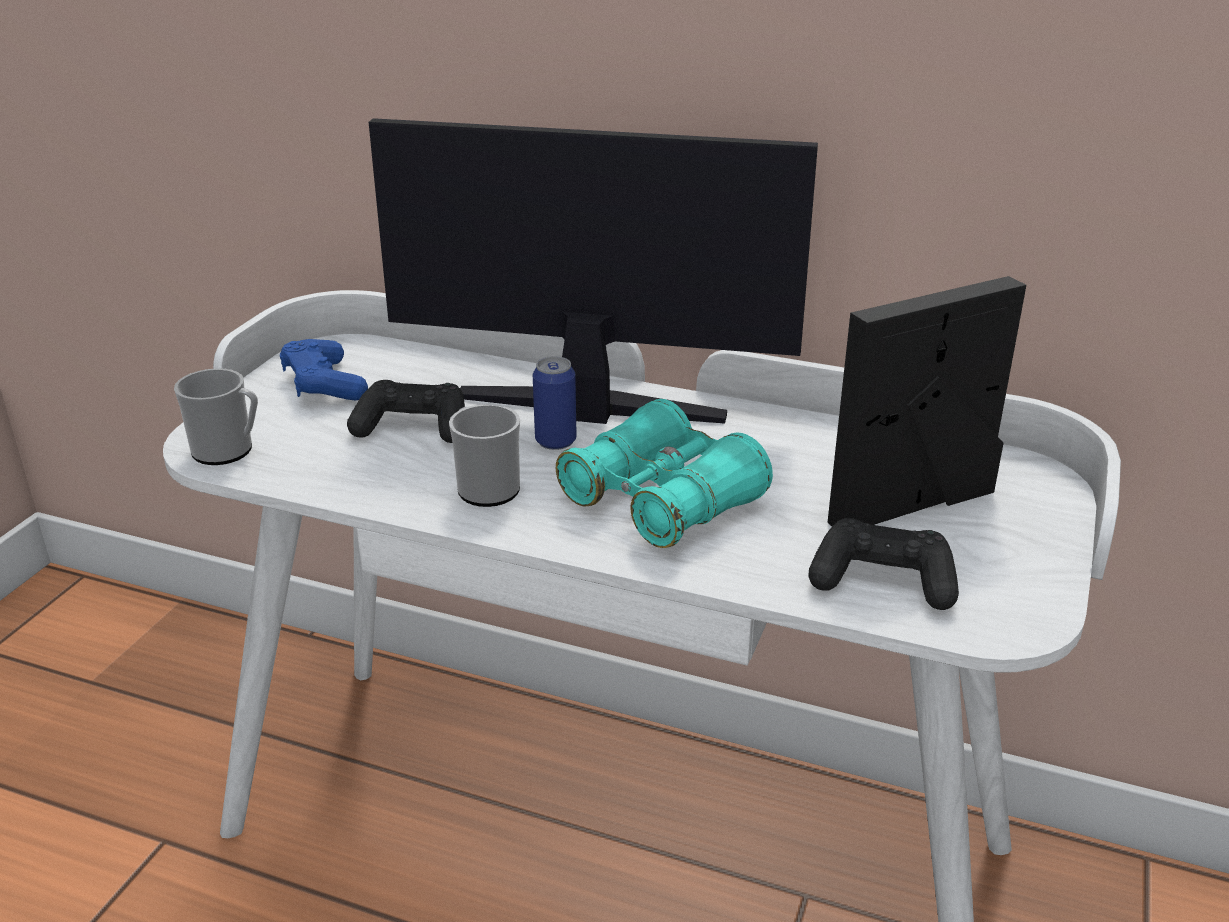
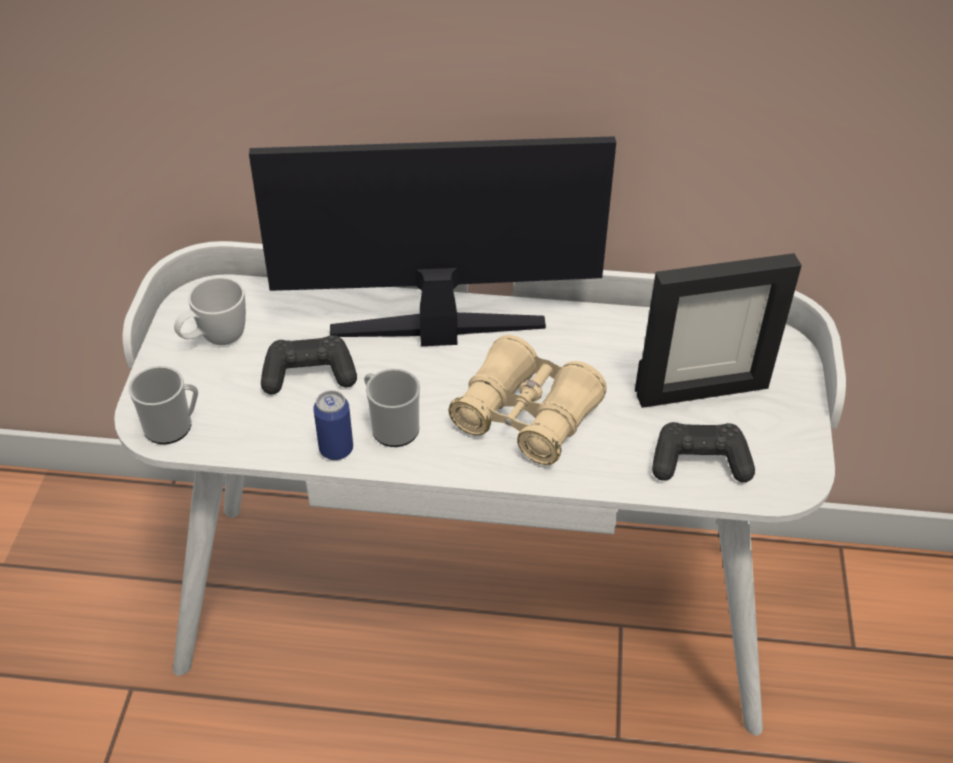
camera: 15 degrees left, 15 degrees up
(324, 385) = (215, 340): blue game controller -> white mug
(555, 441) = (426, 370): can -> can (336, 449)
(662, 500) = (526, 416): turquoise binoculars -> beige binoculars
(912, 507) = (701, 389): picture frame -> picture frame turned 150 degrees counterclockwise

